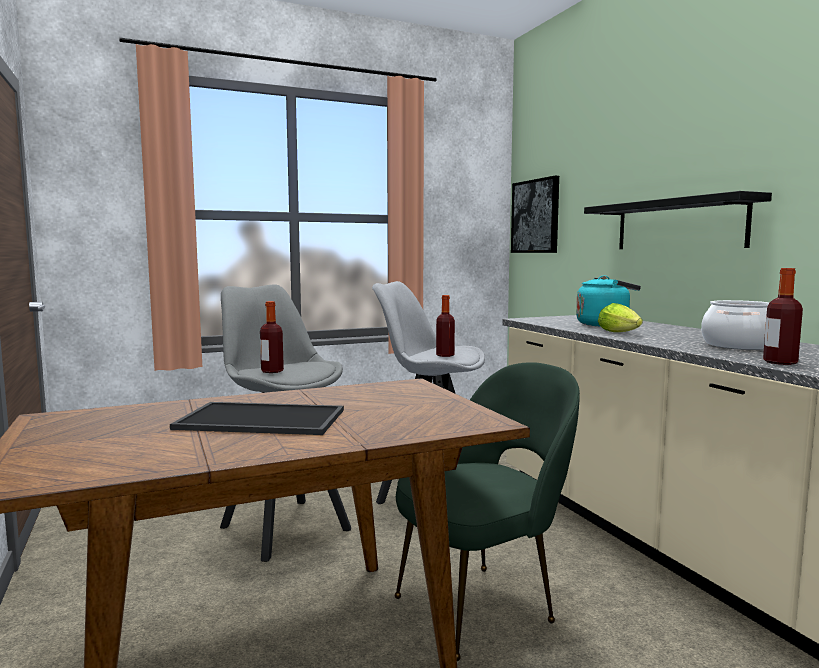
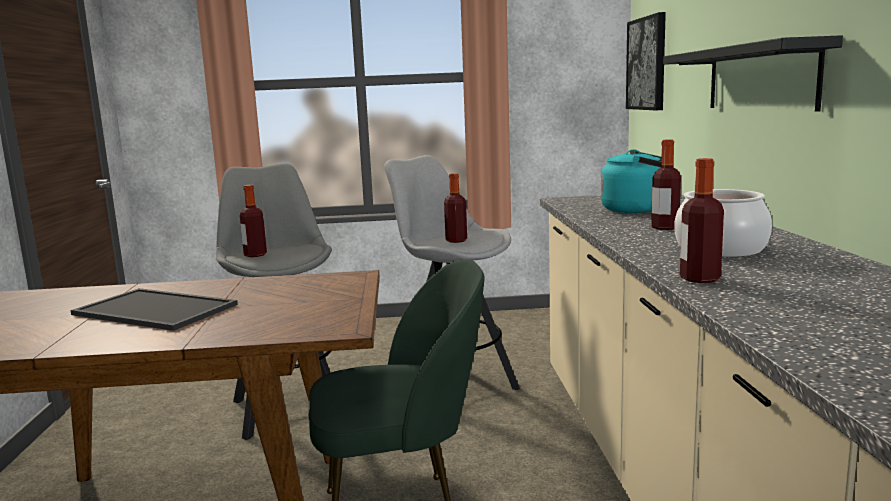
camera: 20 degrees right, 5 degrees up
(620, 332) = (622, 223): lettuce -> none
(660, 334) = (665, 227): none -> bottle

